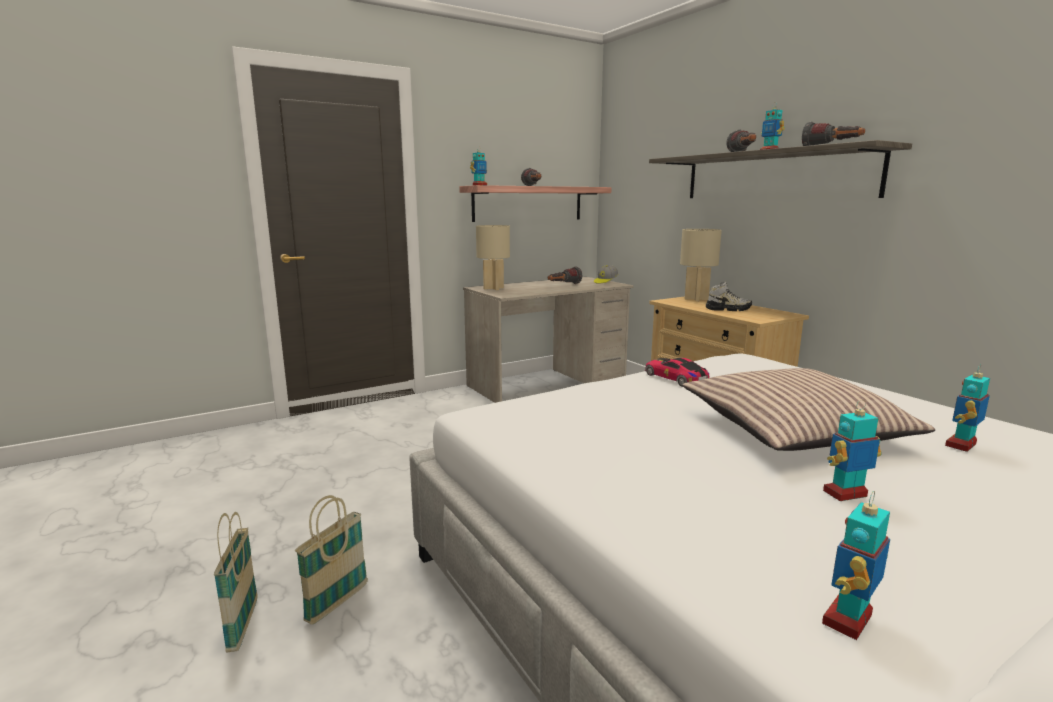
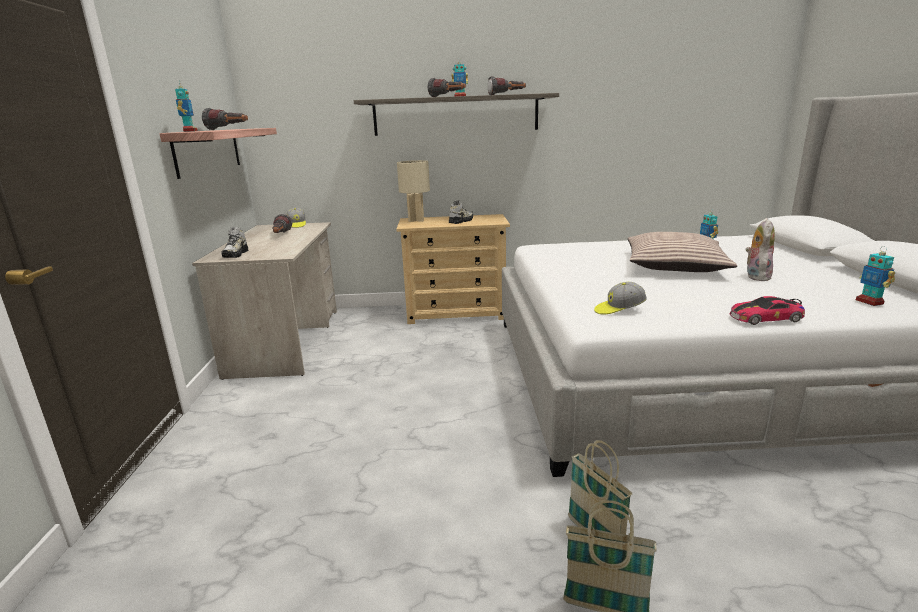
camera: 60 degrees left, 5 degrees up
(494, 288) = (236, 254): beige table lamp -> shoe
(534, 417) = (619, 310): none -> cap
(675, 378) = (568, 266): toy car -> toy car (765, 318)
(845, 494) = (755, 276): toy robot -> plush toy

